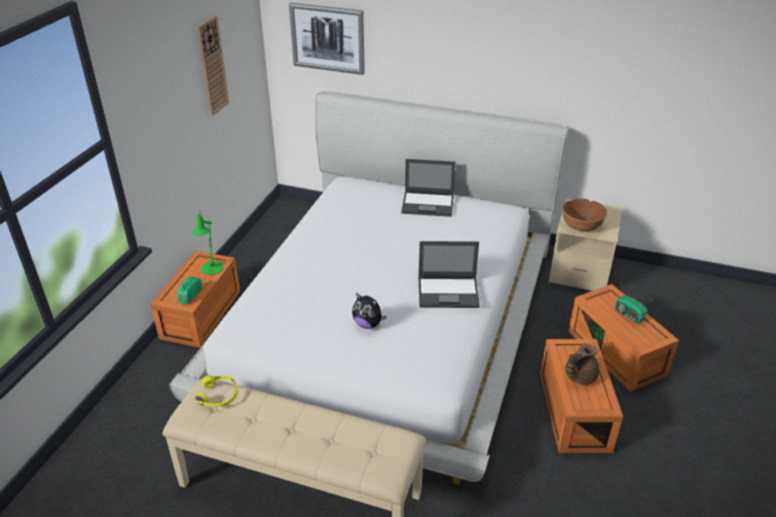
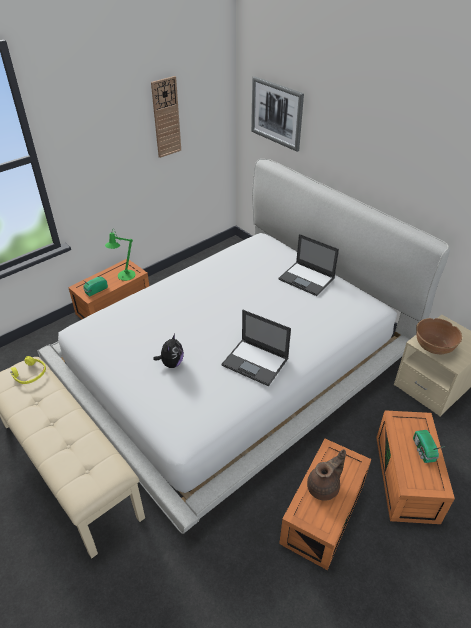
camera: 30 degrees right, 5 degrees up
(368, 324) = (171, 363): plush toy -> plush toy turned 135 degrees counterclockwise
(578, 376) = (324, 487): brown teapot -> brown teapot turned 150 degrees clockwise

